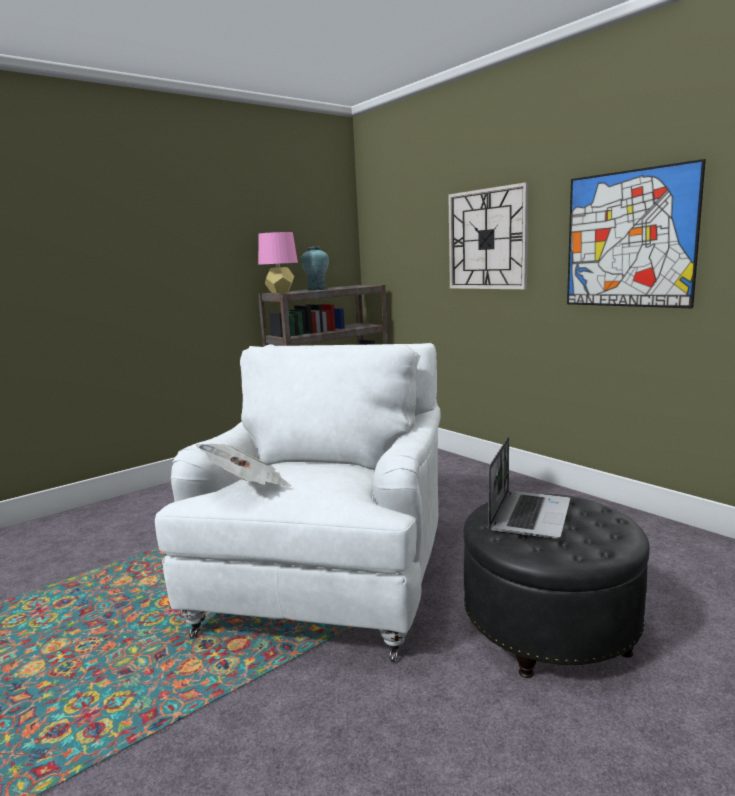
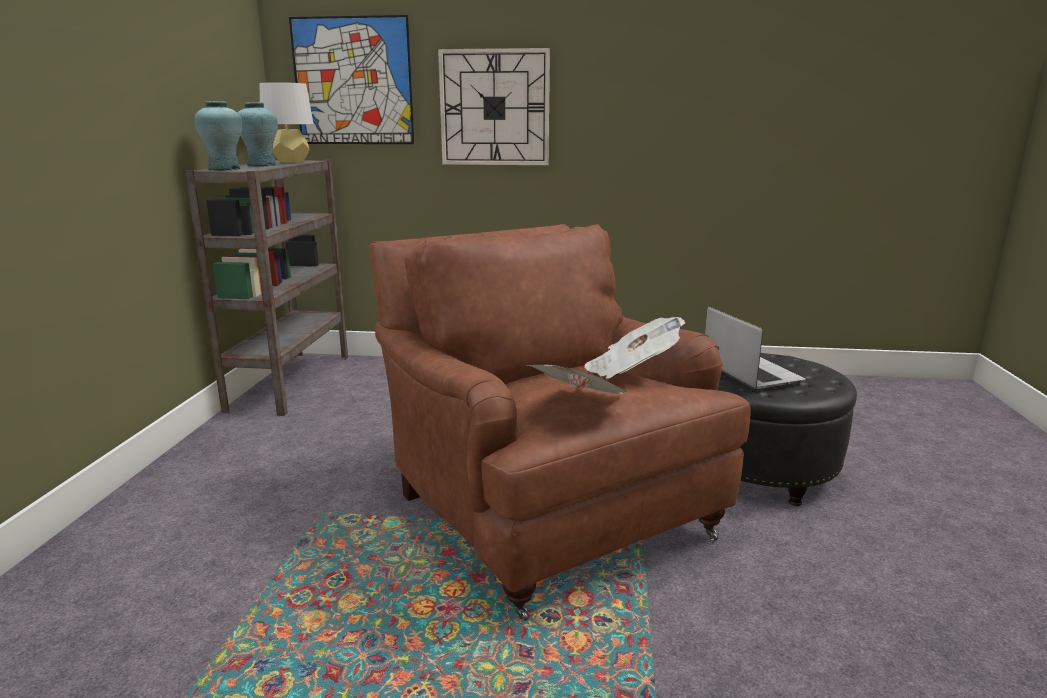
camera: 45 degrees left, 5 degrees up
(280, 292) = (224, 169): pink table lamp -> turquoise vase
(328, 577) = (544, 506): white armchair -> brown armchair
(344, 474) = (631, 371): none -> newspaper
(351, 286) = (291, 162): none -> grey table lamp
(629, 239) = (662, 117): picture -> picture (353, 81)

